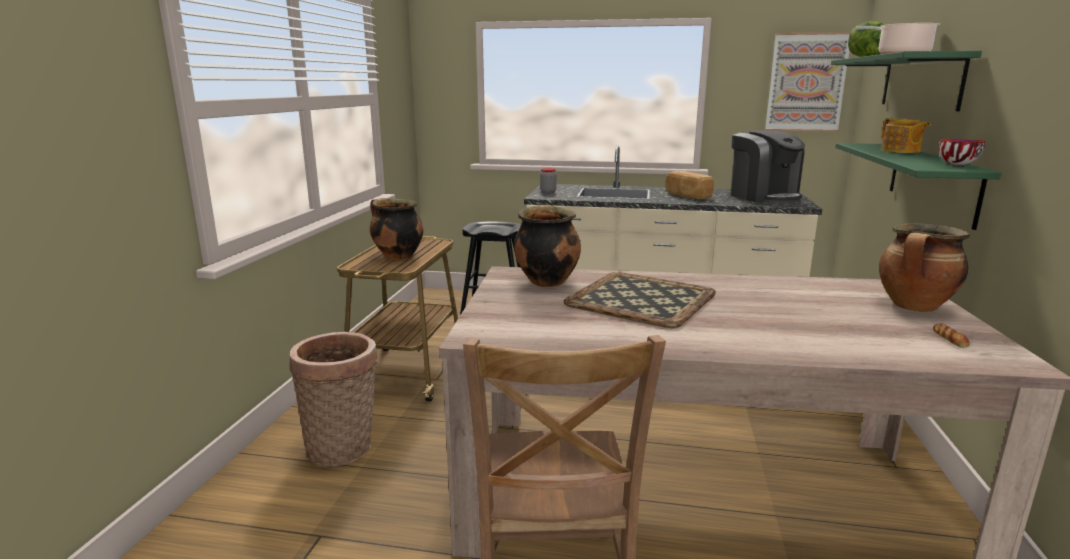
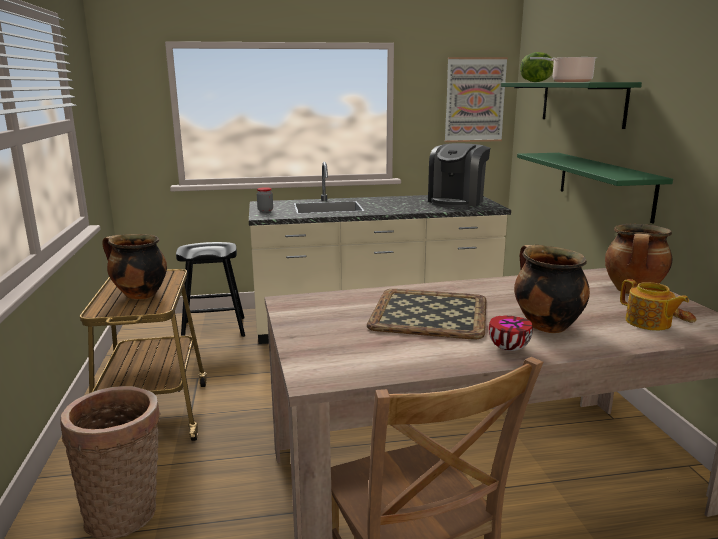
camera: 20 degrees left, 0 degrees up
(546, 281) = (331, 307): cooking pot -> cooking pot (545, 325)
(687, 196) = (394, 205): bread -> none
(763, 197) = (457, 201): coffee machine -> coffee machine turned 75 degrees clockwise
(900, 151) = (576, 160): teapot -> teapot (648, 323)
(957, 165) = (635, 173): bowl -> bowl (508, 347)

